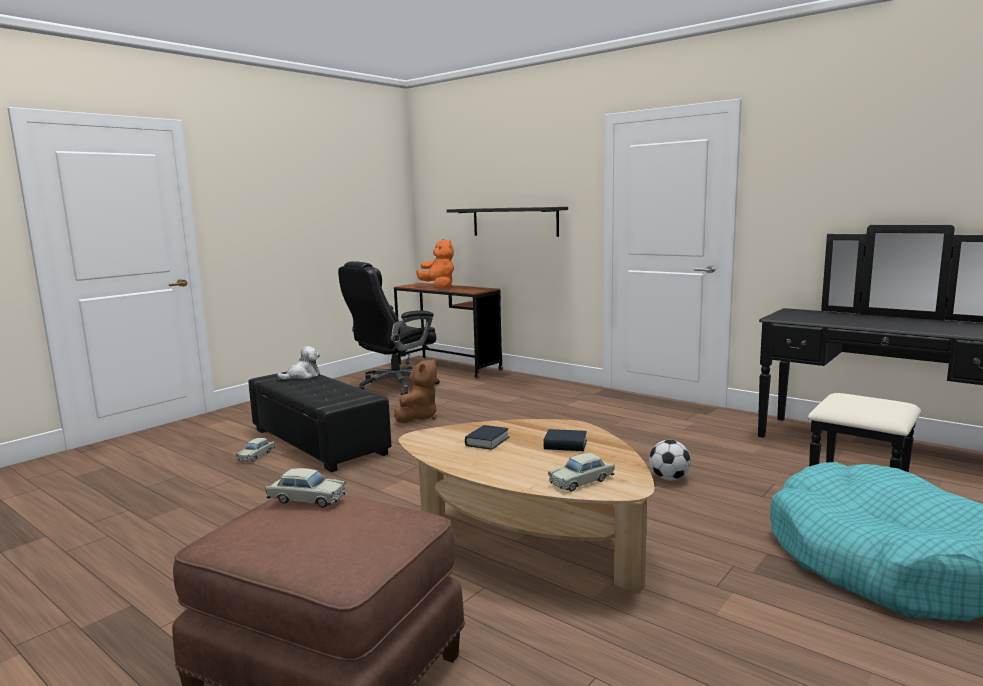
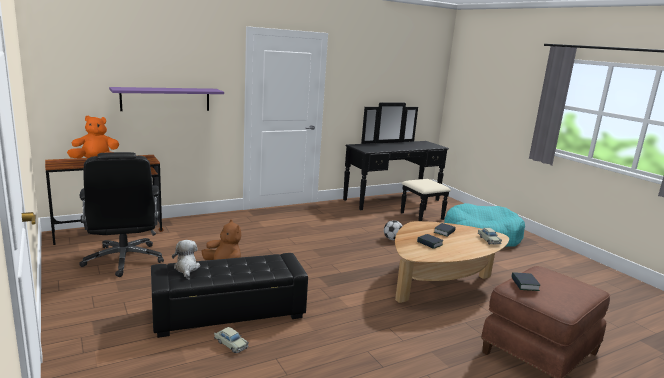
camera: 70 degrees left, 5 degrees up
(307, 499) = (524, 284): beige toy car -> book
(514, 221) = (166, 99): black shelf -> purple shelf

